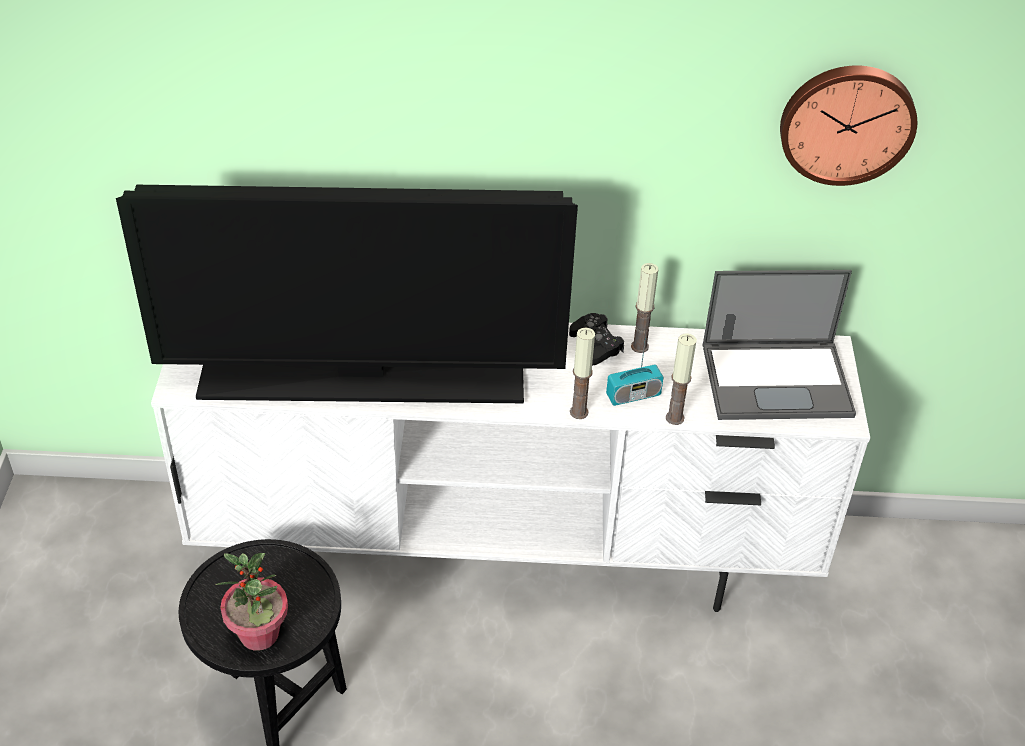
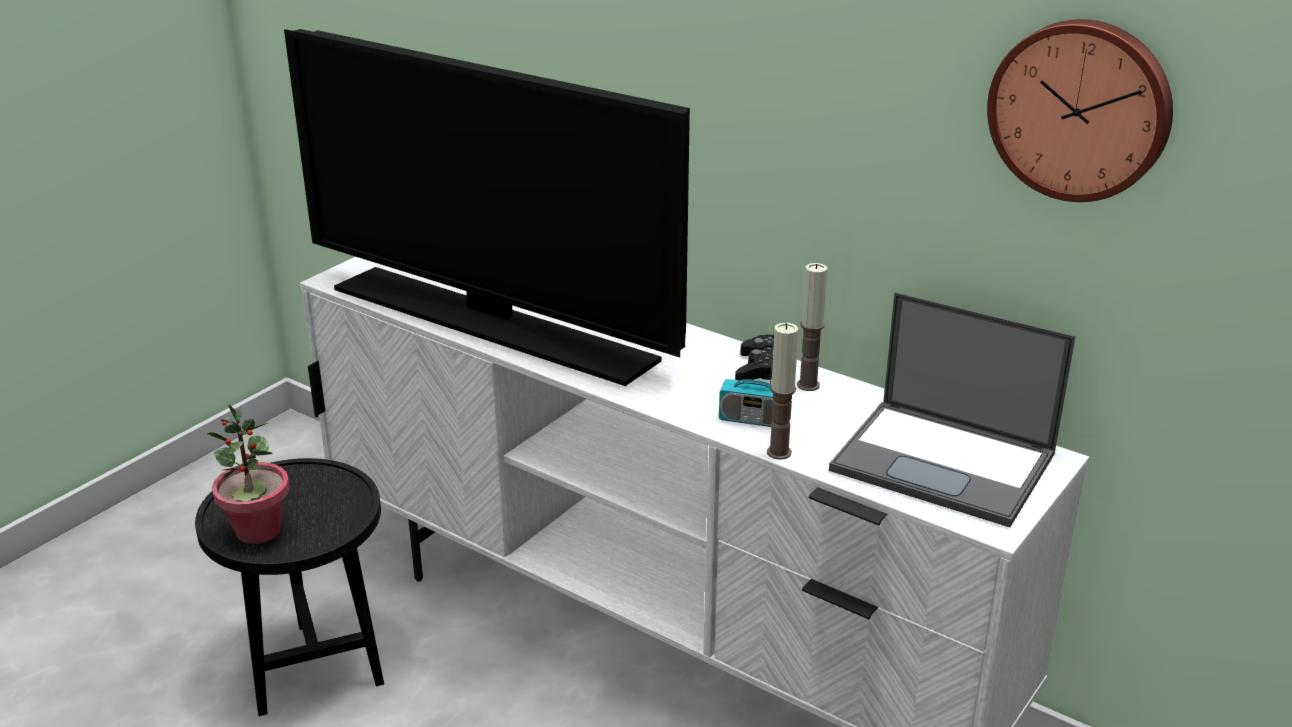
camera: 35 degrees right, 15 degrees down
(578, 412) = (676, 413): candle -> none

